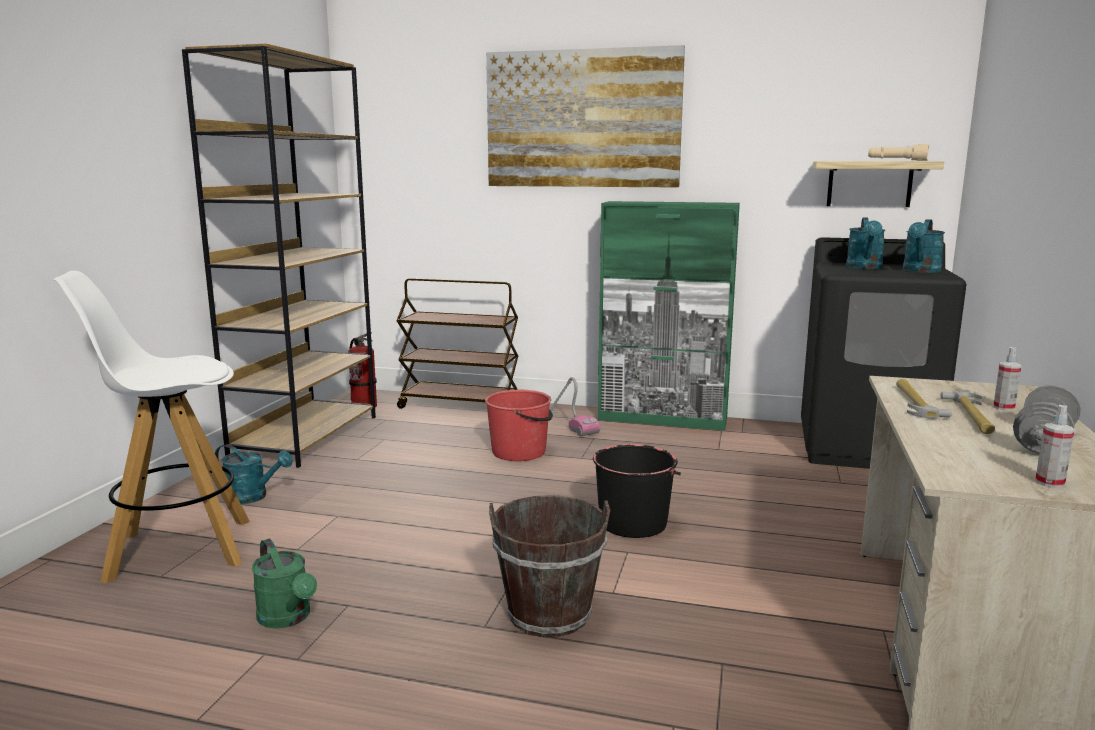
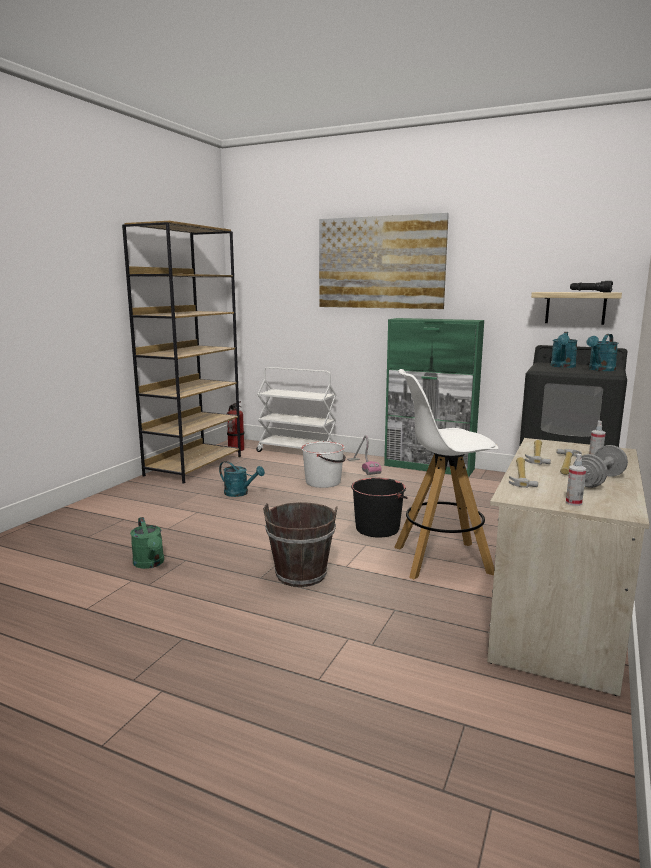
camera: 10 degrees right, 0 degrees up
(178, 549) = (101, 523): white stool -> white stool (440, 560)
(253, 497) = (151, 498): turquoise watering can -> turquoise watering can (240, 493)
(460, 406) = (297, 452): brown cart -> white cart
(520, 452) = (323, 482): red bucket -> white bucket
(897, 160) = (590, 292): beige flashlight -> black flashlight
(927, 438) = (521, 475): none -> hammer

